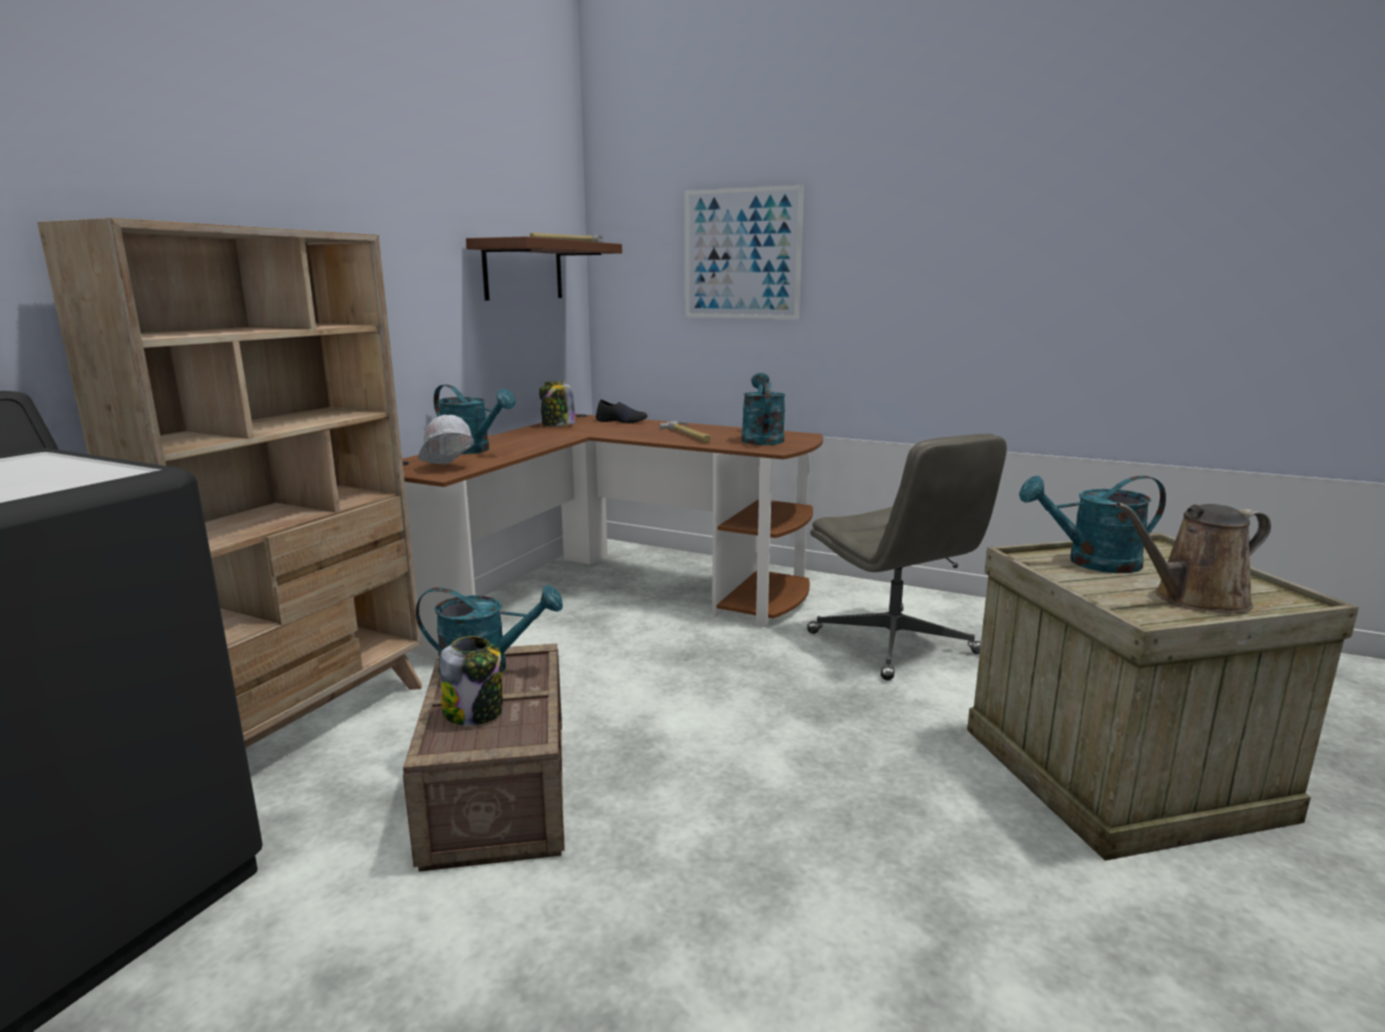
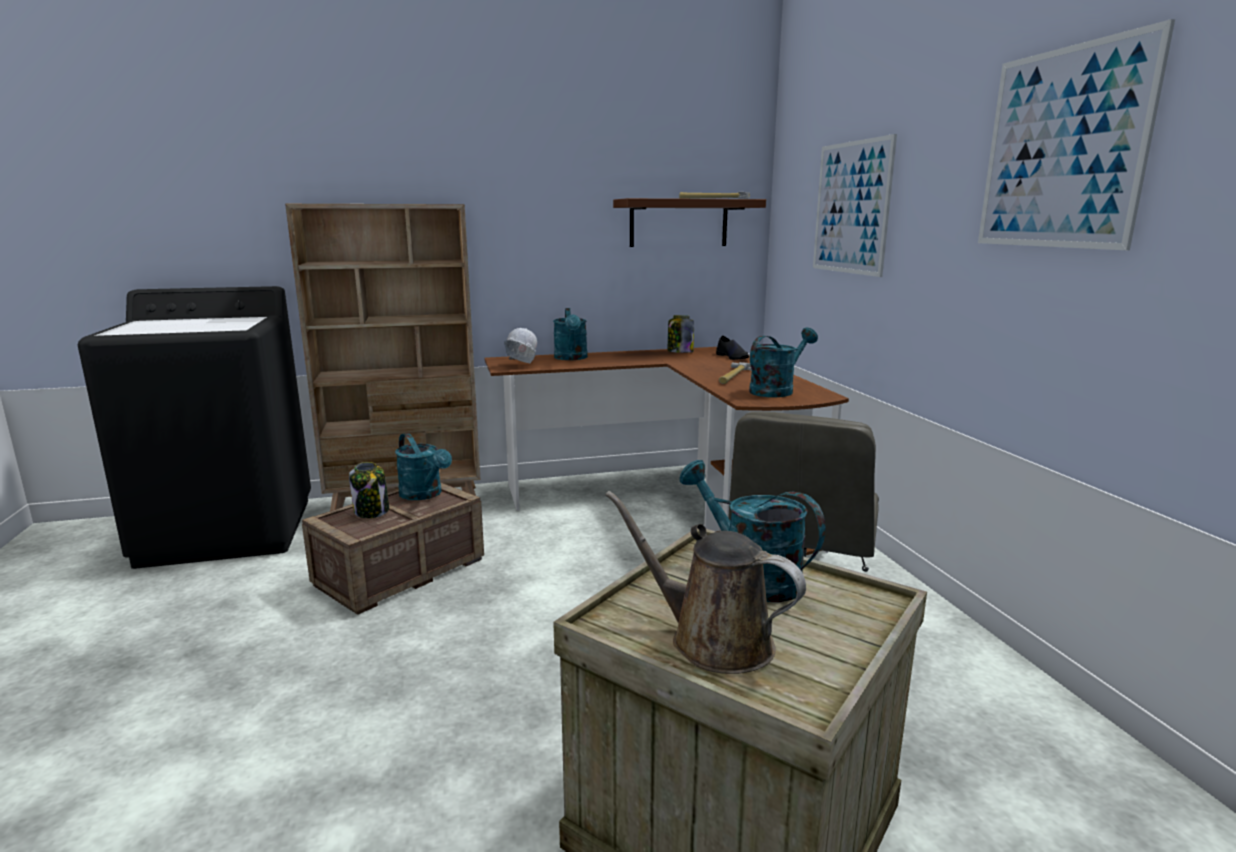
camera: 50 degrees right, 0 degrees up
(1004, 208) = (1062, 149): none -> picture

